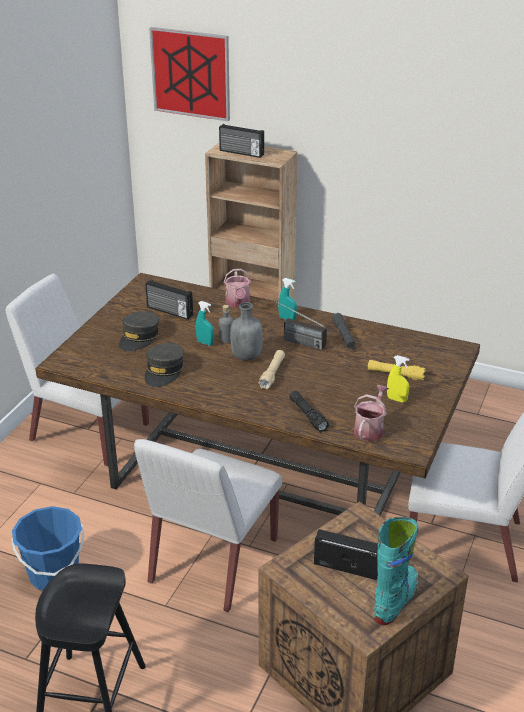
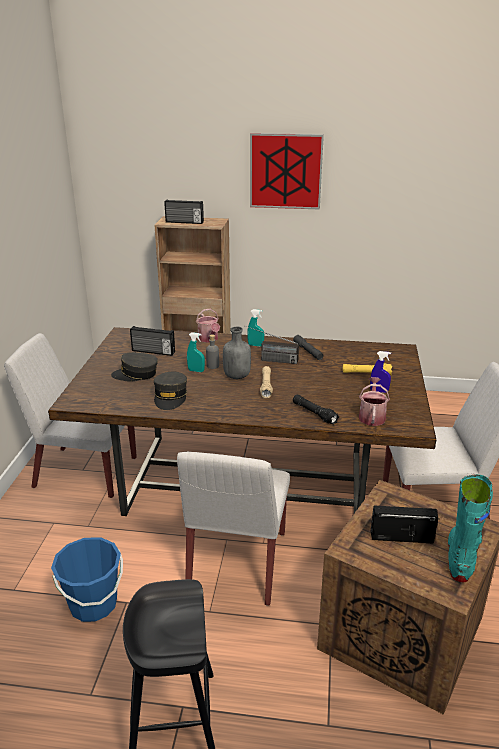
camera: 15 degrees left, 5 degrees down
(139, 338) = (136, 374): grey cap -> grey cap turned 75 degrees clockwise
(191, 73) = (132, 163): picture -> picture (285, 171)
(396, 399) = (379, 391): yellow spray bottle -> blue spray bottle

